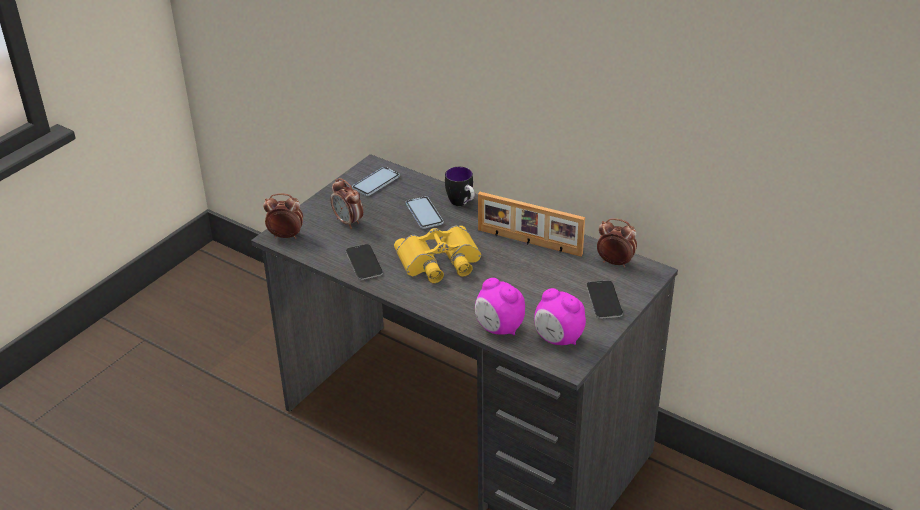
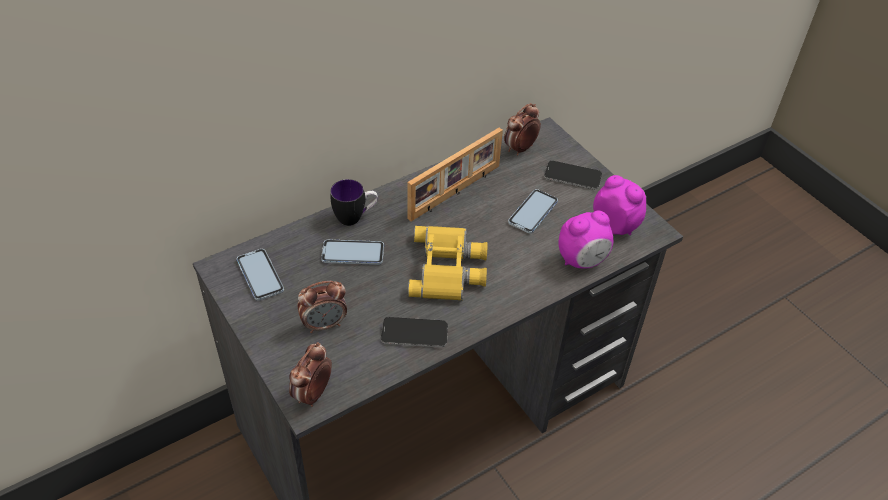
camera: 70 degrees left, 10 degrees up
(537, 288) = (533, 212): none -> phone
(558, 339) = (615, 225): alarm clock -> alarm clock turned 105 degrees counterclockwise

